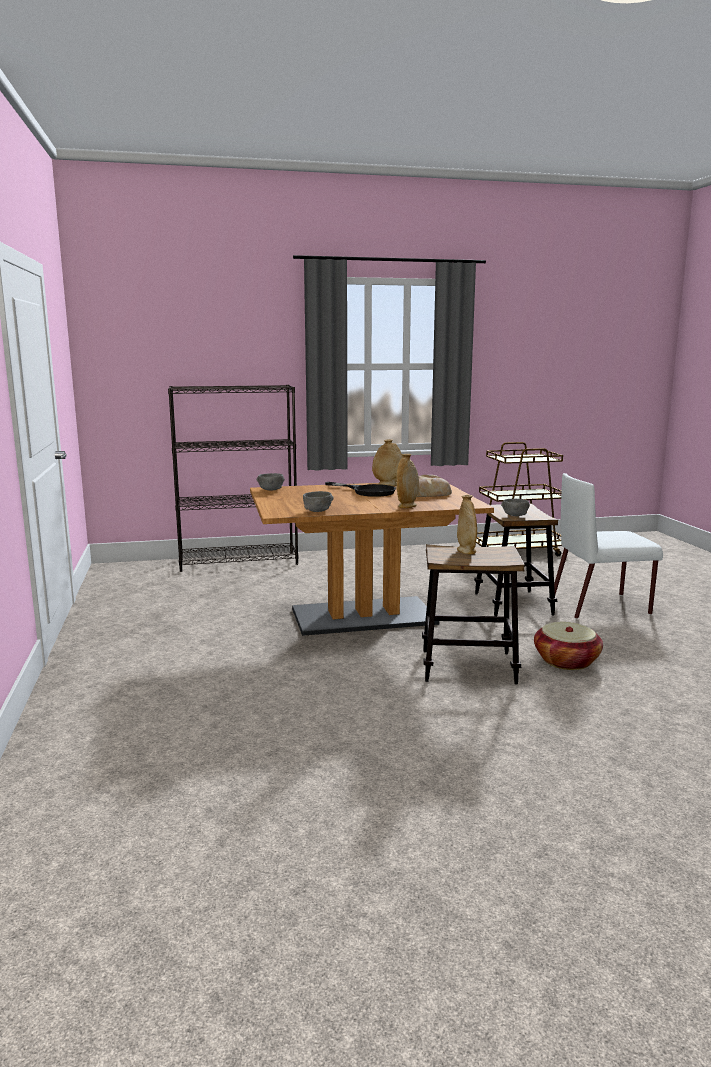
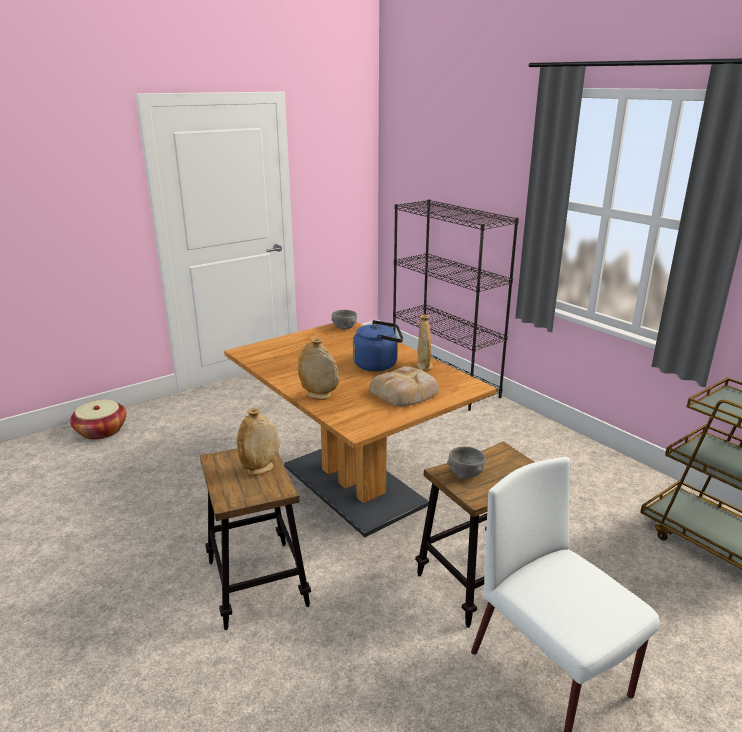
camera: 65 degrees right, 10 degrees up
(317, 511) = (265, 363): grey bowl -> none
(367, 491) = (378, 364): black frying pan -> blue kettle
(566, 661) = (310, 663): basket -> basket (101, 431)

